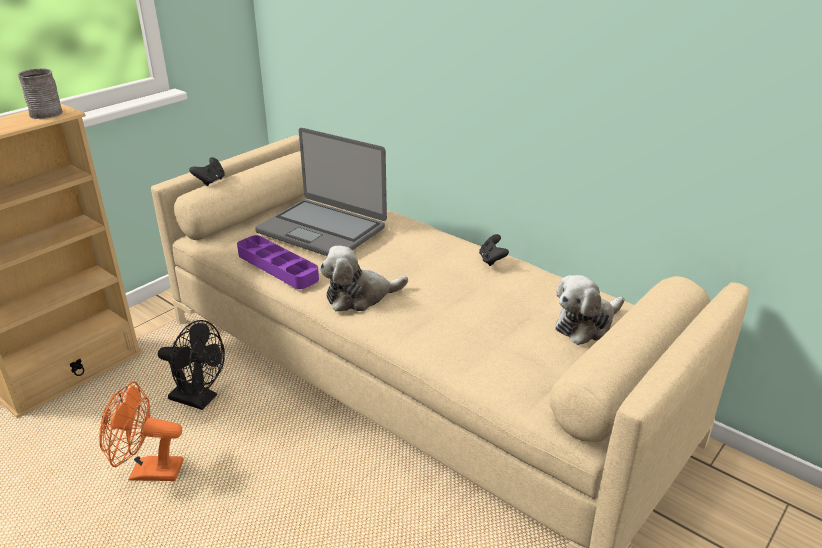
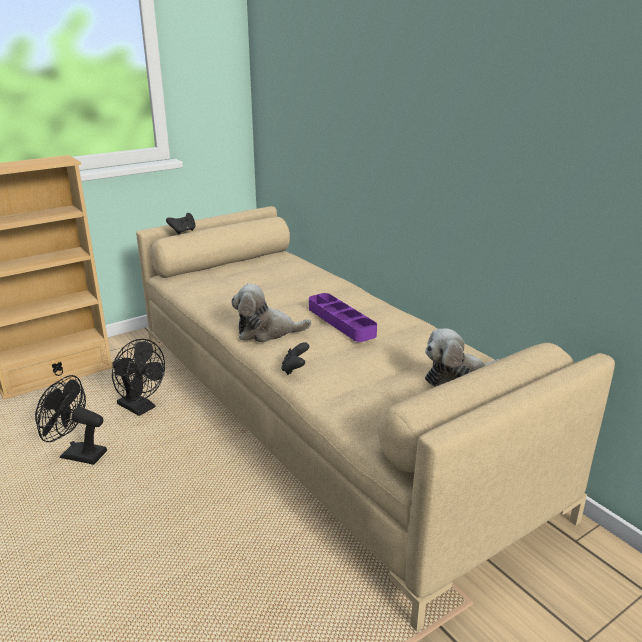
camera: 15 degrees right, 5 degrees down
(48, 112) = (55, 159): grey mug -> none
(148, 472) = (77, 454): orange fan -> black fan
(277, 266) = (212, 302): purple tray -> purple tray (341, 321)
(322, 229) = (265, 280): laptop -> none
(492, 260) = (397, 318): black game controller -> black game controller (295, 369)

